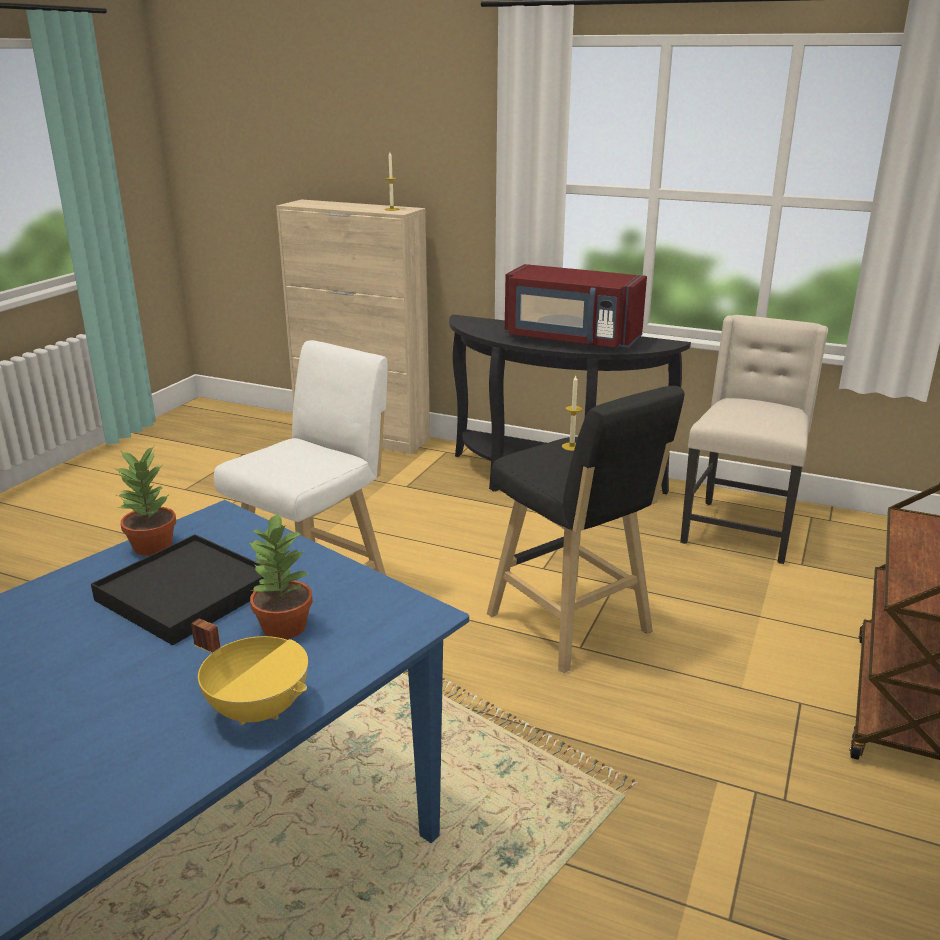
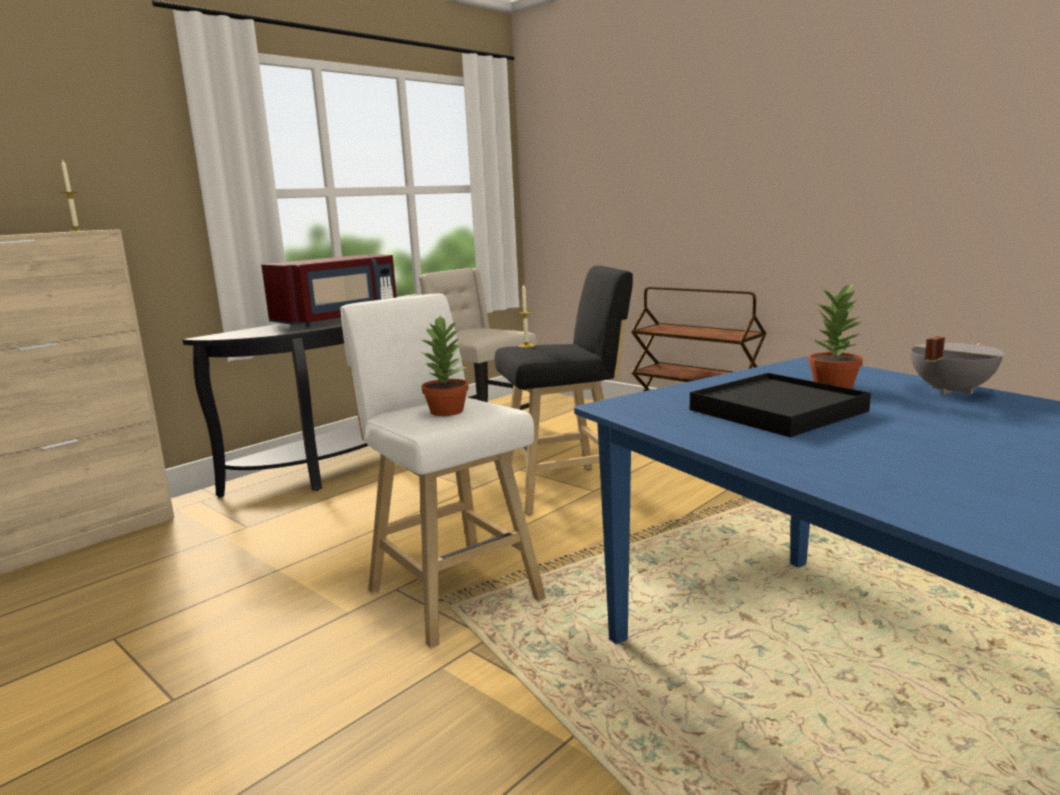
camera: 70 degrees left, 10 degrees down
(153, 546) = (675, 423): potted plant -> potted plant (448, 411)
(259, 709) = (949, 390): yellow cooking pot -> grey cooking pot

